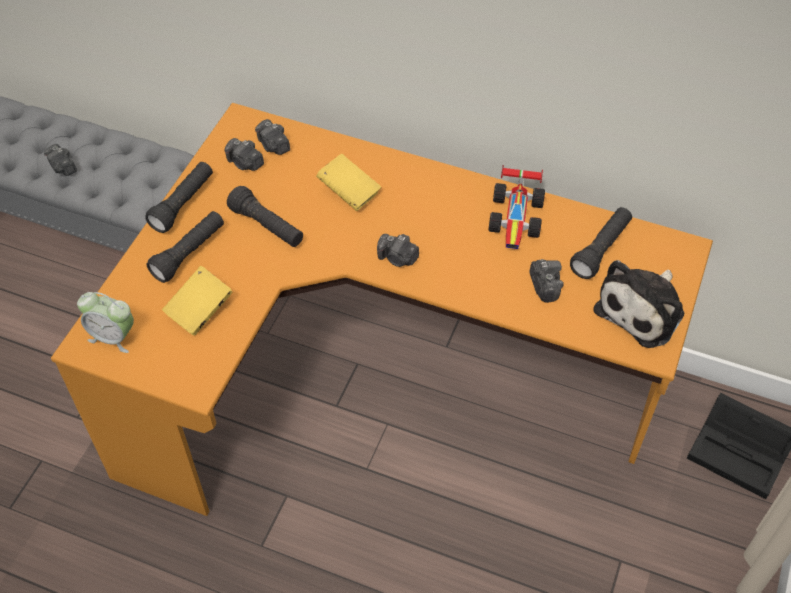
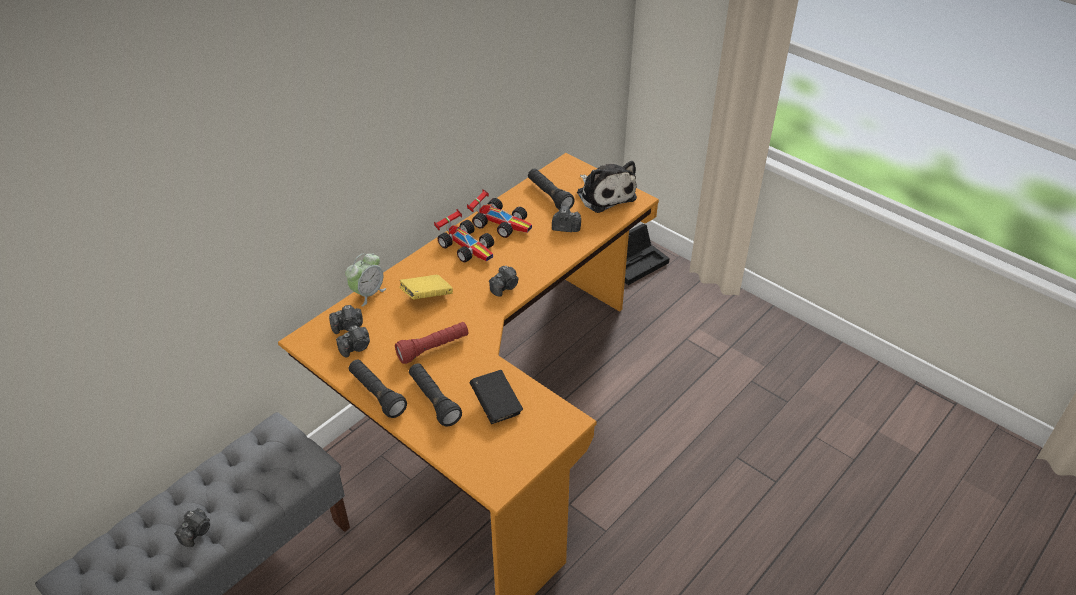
camera: 70 degrees left, 10 degrees down
(63, 167) = (197, 532): camera -> camera turned 45 degrees counterclockwise
(113, 337) = (496, 465): alarm clock -> alarm clock (368, 293)
(199, 310) = (496, 405): yellow book -> black book
(267, 227) = (433, 348): black flashlight -> red flashlight
(455, 199) = (467, 246): none -> toy car

